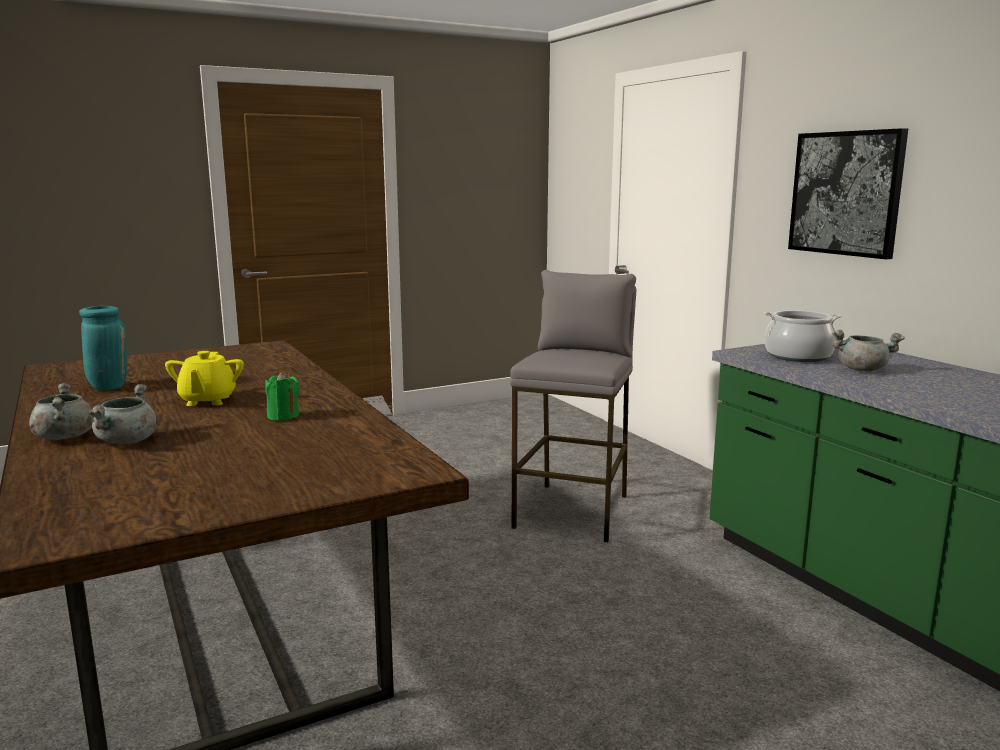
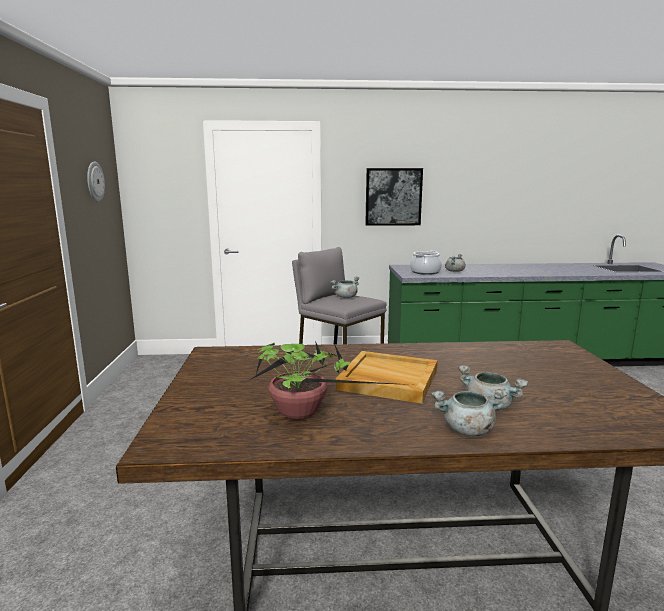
camera: 65 degrees left, 0 degrees up
(108, 387) = (302, 415): turquoise vase -> potted plant
(207, 401) = (387, 380): yellow teapot -> beige tray
(283, 416) = (446, 362): green candle -> none
(479, 164) = (94, 181): none -> wall clock
(581, 354) = (345, 297): none -> grey cooking pot

